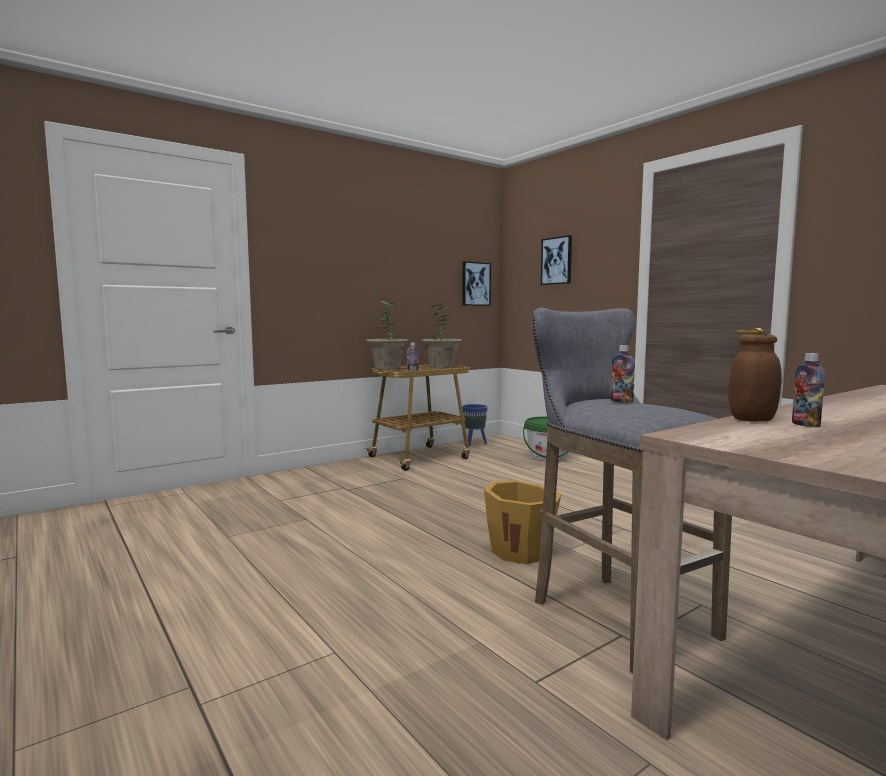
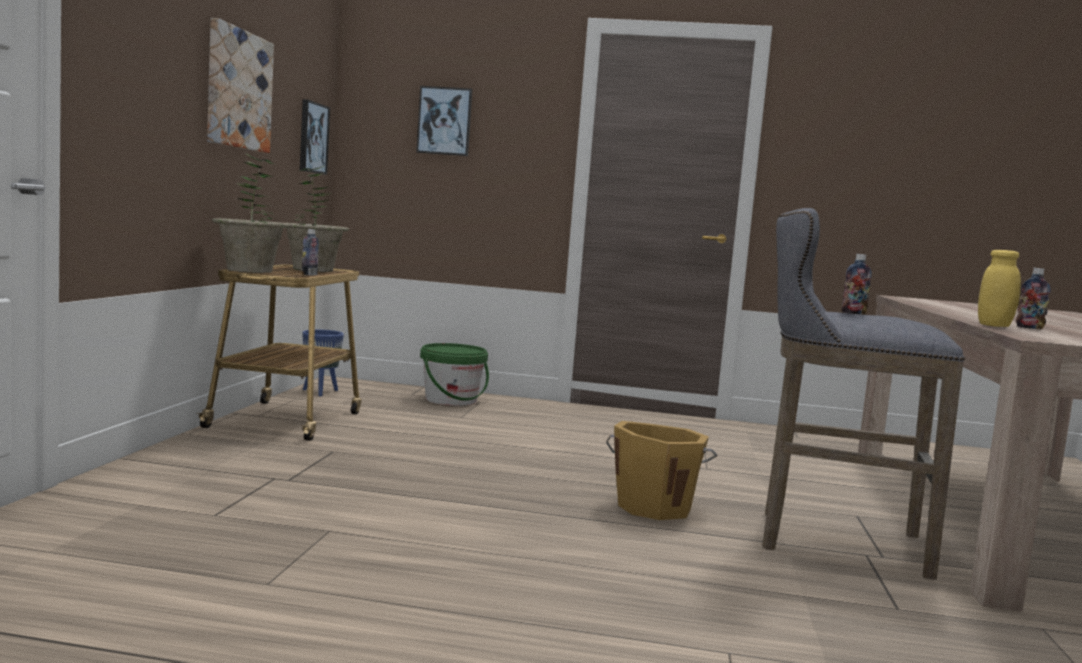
camera: 45 degrees left, 0 degrees up
(395, 264) = (238, 89): none -> picture
(752, 420) = (994, 325): brown jar -> yellow jar

